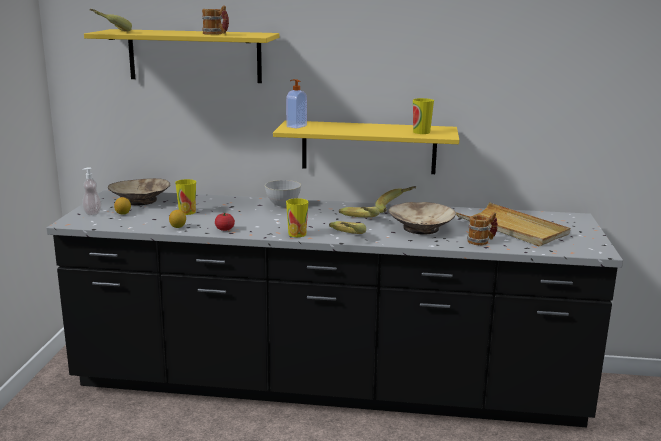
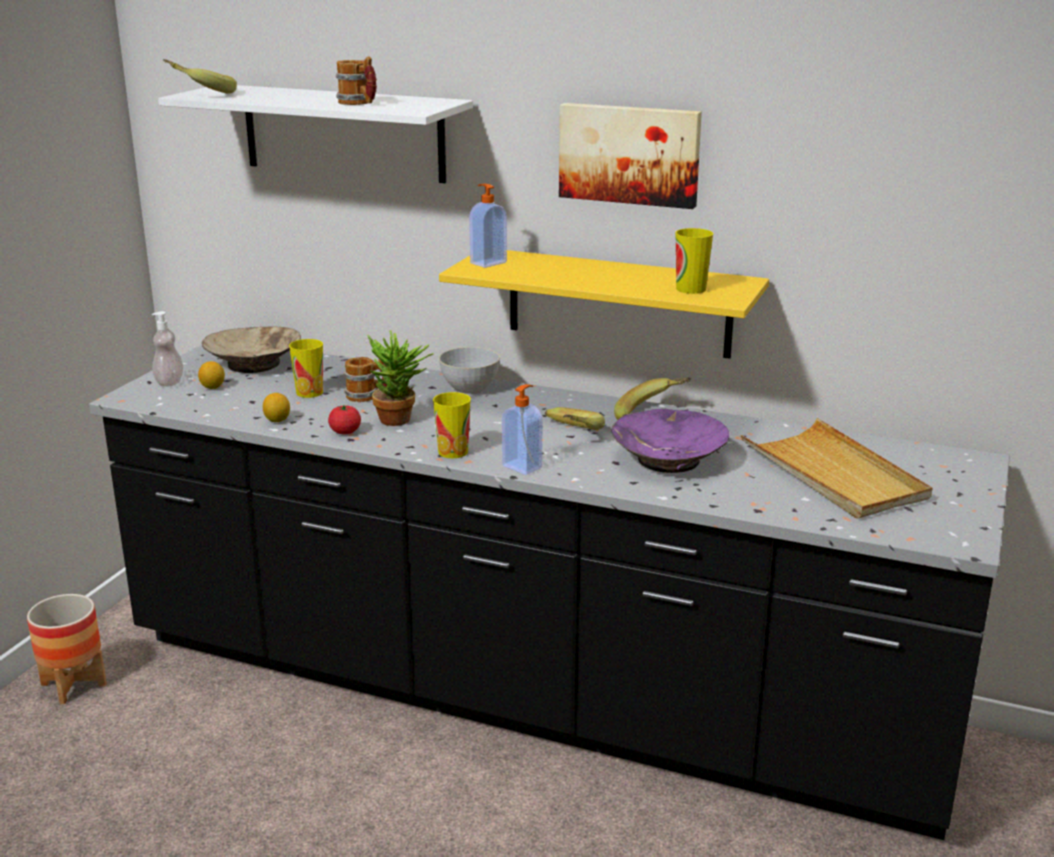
camera: 15 degrees right, 5 degrees up
(35, 418) = (74, 684): none -> planter
(194, 56) = (343, 133): yellow shelf -> white shelf
(254, 222) = (401, 421): none -> potted plant
(343, 238) = (523, 466): banana -> soap dispenser
(375, 60) = (630, 154): none -> picture
(420, 228) = (668, 459): beige bowl -> purple bowl
(481, 241) = (758, 497): mug -> mug (368, 396)

